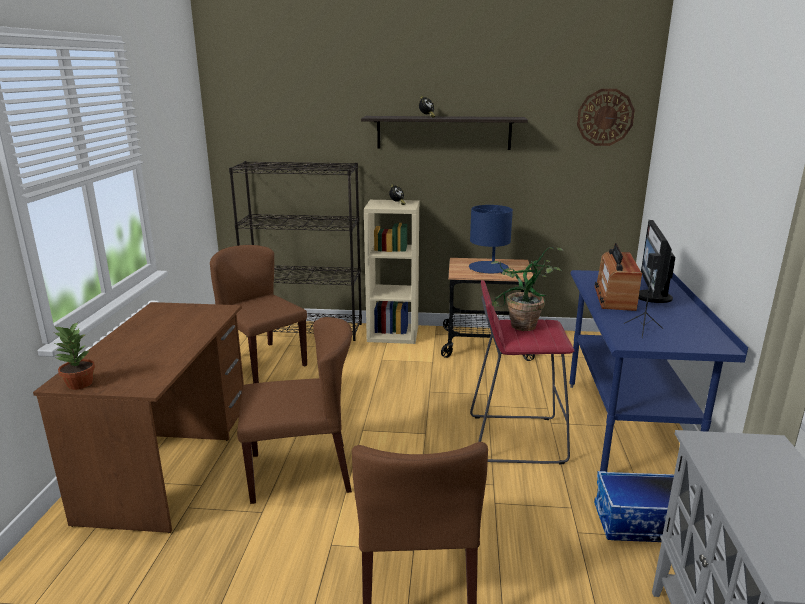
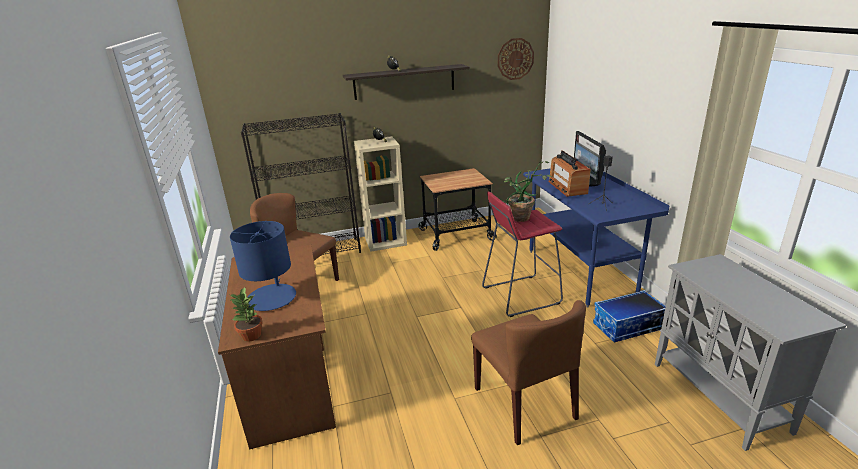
camera: 20 degrees left, 5 degrees up
(301, 471) = (396, 357): brown chair -> none
(488, 268) = (454, 179): blue table lamp -> blue table lamp (272, 298)

